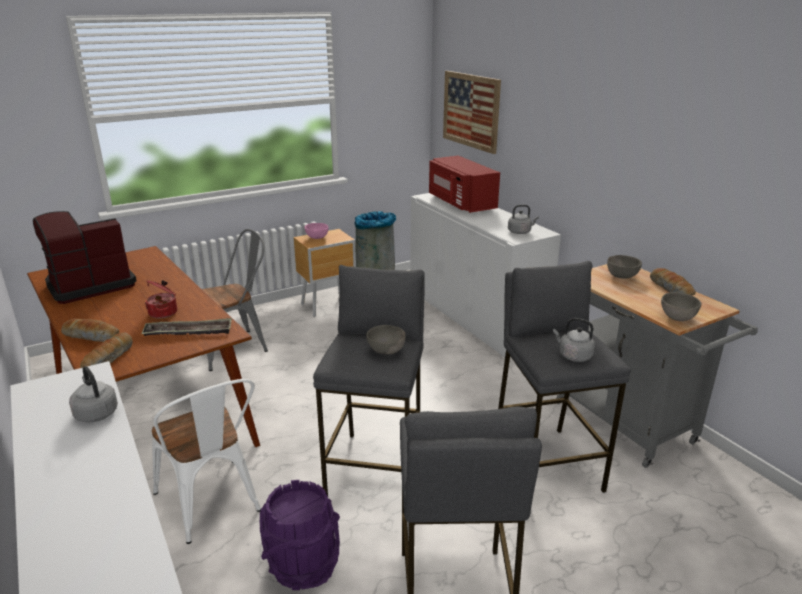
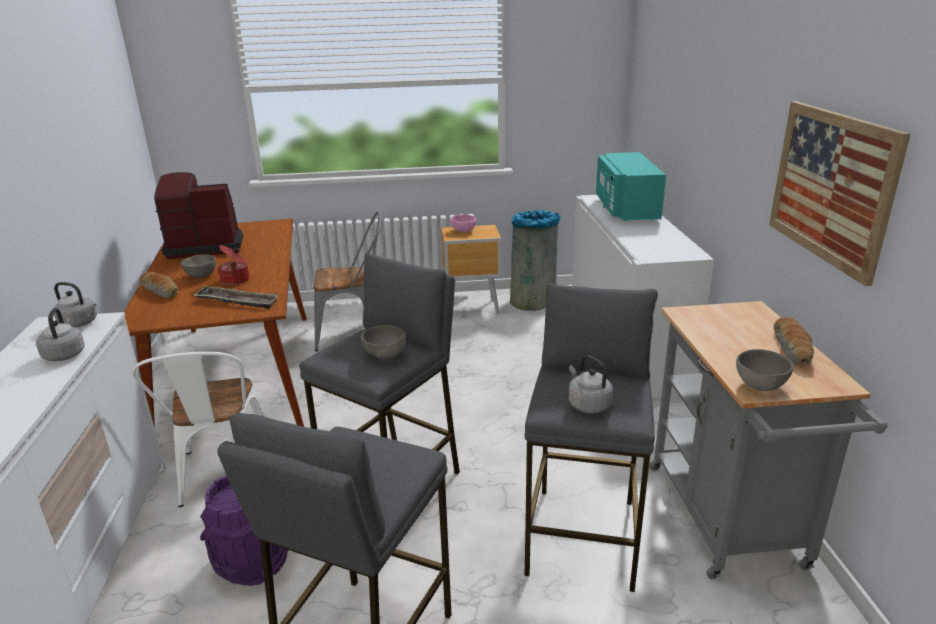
camera: 25 degrees right, 0 degrees up
(109, 359) = (153, 313): bread -> none
(460, 203) = (625, 209): red microwave -> turquoise microwave
(471, 110) = (656, 98): picture -> picture (831, 186)
(520, 232) = (663, 250): grey kettle -> grey kettle (80, 323)
(621, 276) = (737, 320): grey bowl -> grey bowl (201, 276)

